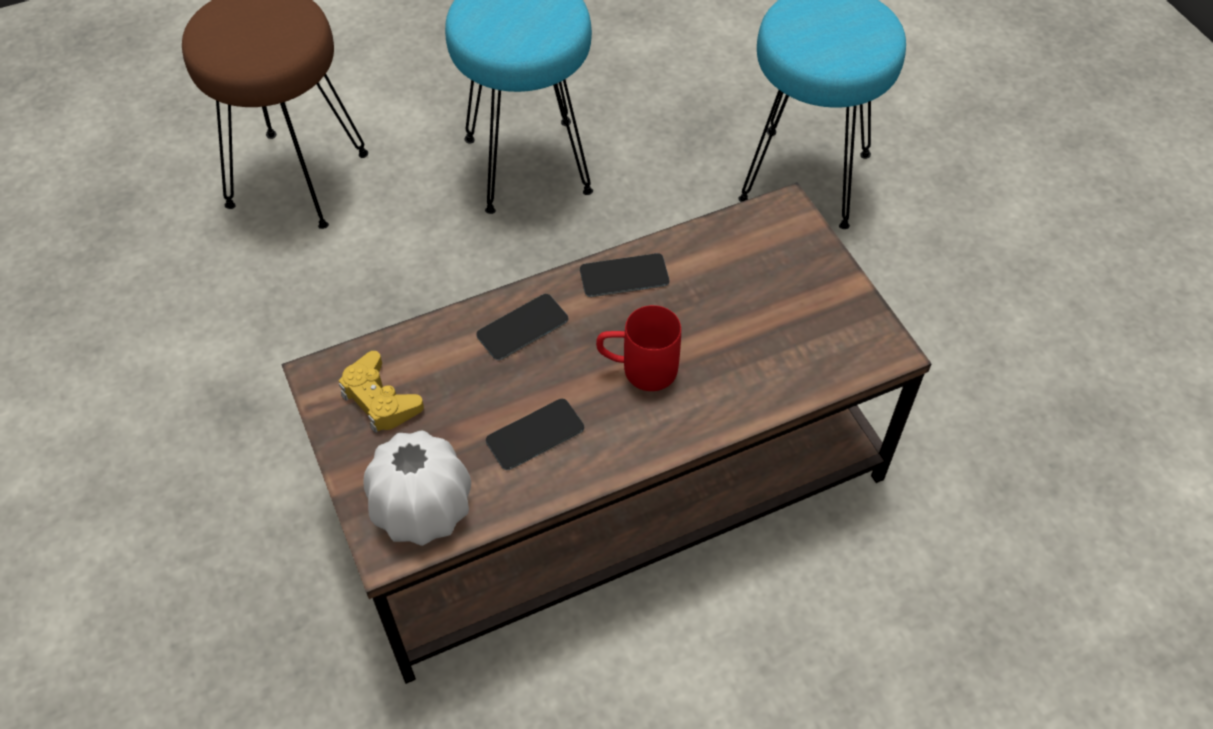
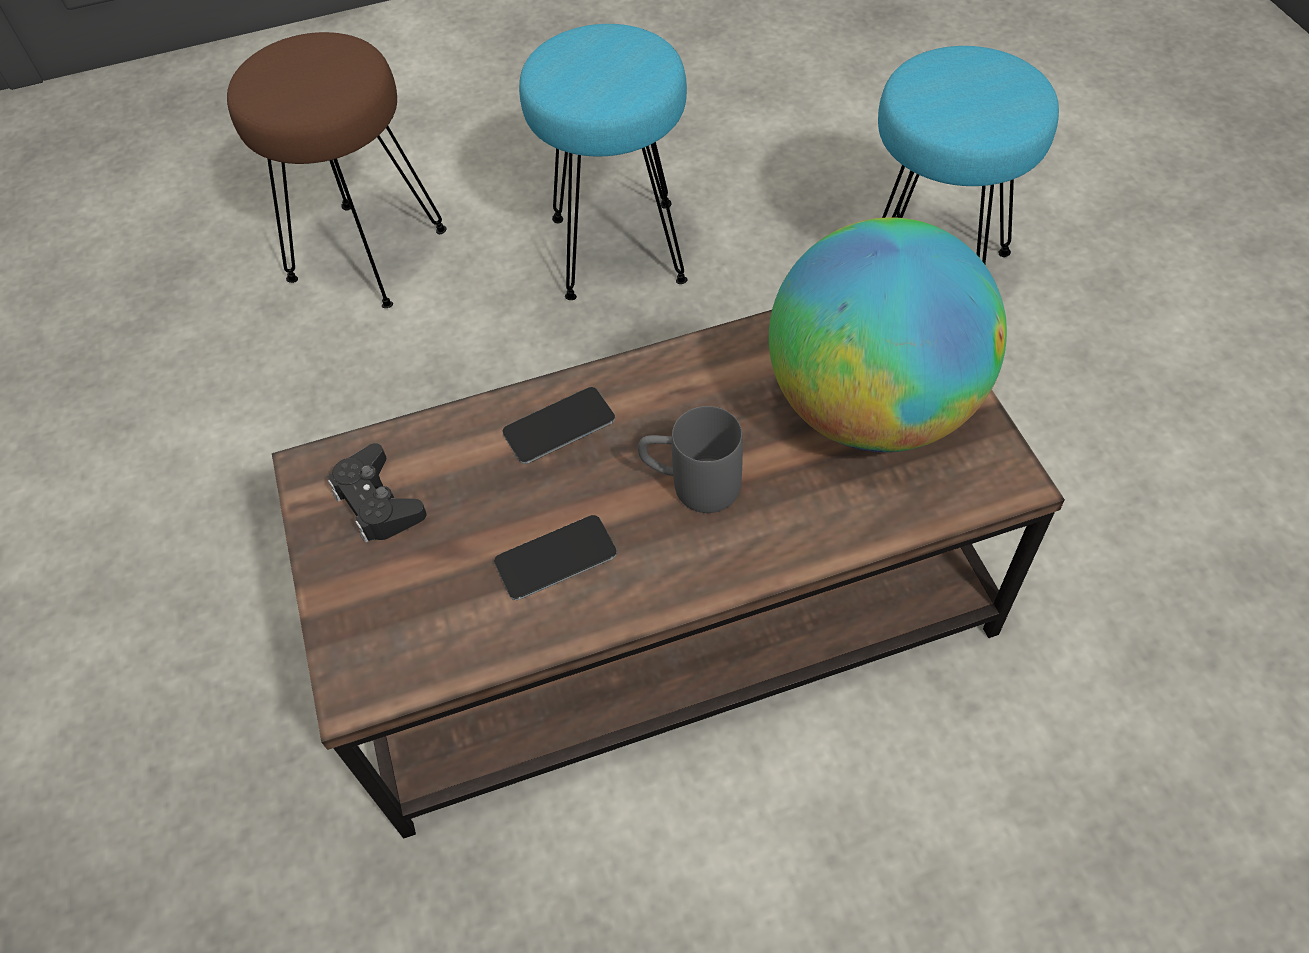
camera: 10 degrees right, 0 degrees up
(380, 399) = (378, 502): yellow game controller -> black game controller
(422, 508) = (405, 641): white vase -> none
(624, 276) = (689, 371): phone -> none
(637, 369) = (691, 485): red mug -> grey mug
(776, 298) = (872, 407): none -> globe

